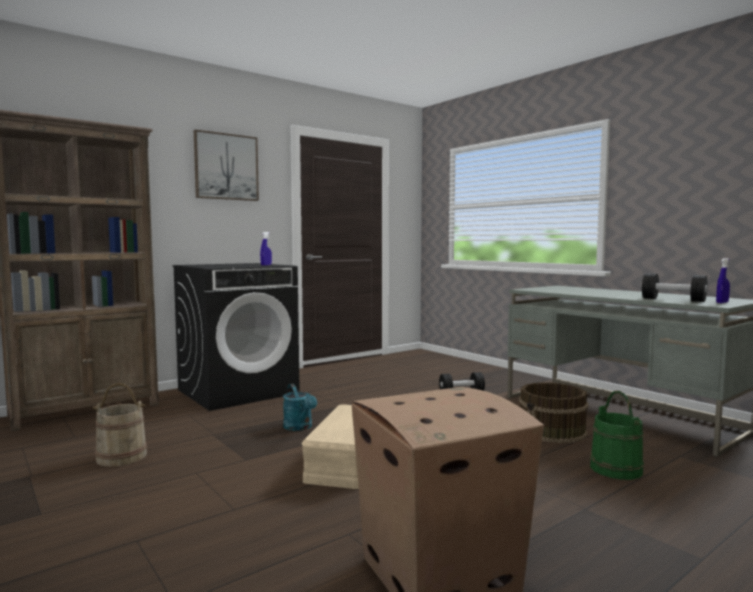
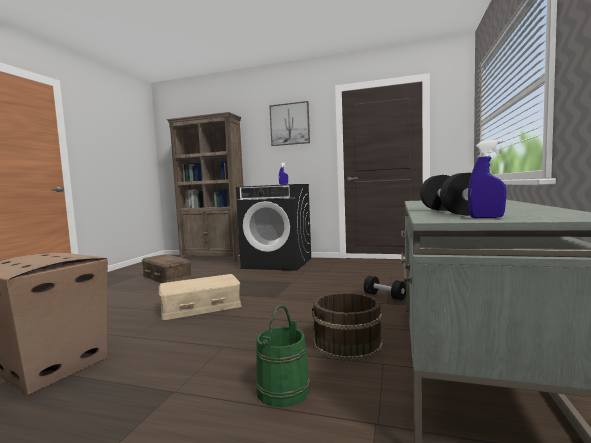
camera: 55 degrees right, 0 degrees up
(122, 456) = (167, 277): beige bucket -> brown storage box
(300, 427) = (240, 286): turquoise watering can -> none

